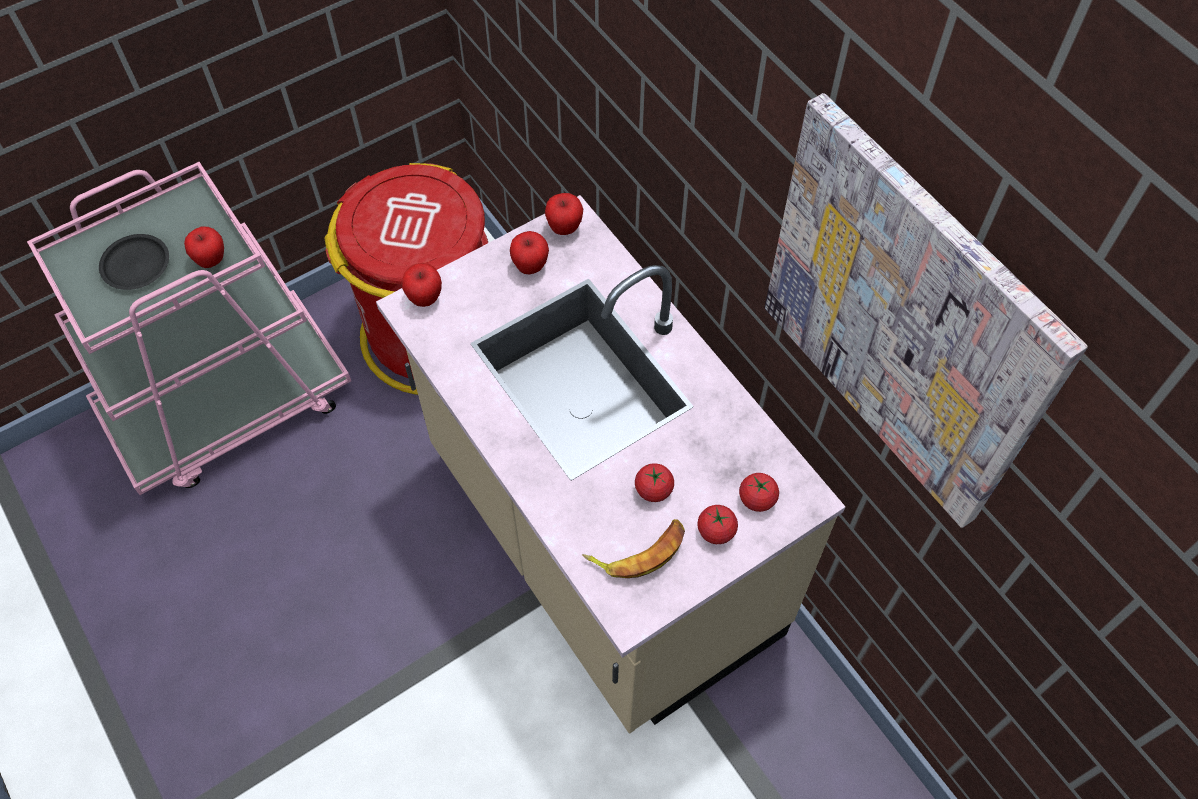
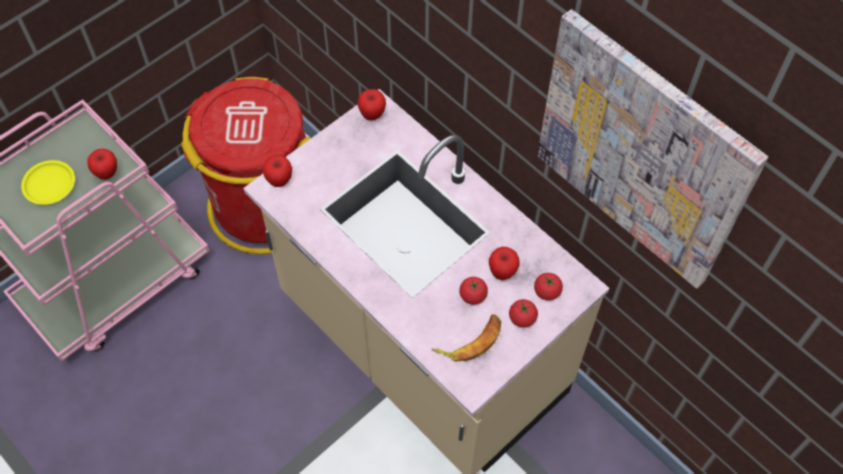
camera: 10 degrees left, 0 degrees up
(136, 266) = (49, 185): black plate -> yellow plate
(530, 266) = (352, 146): apple -> apple (502, 272)

